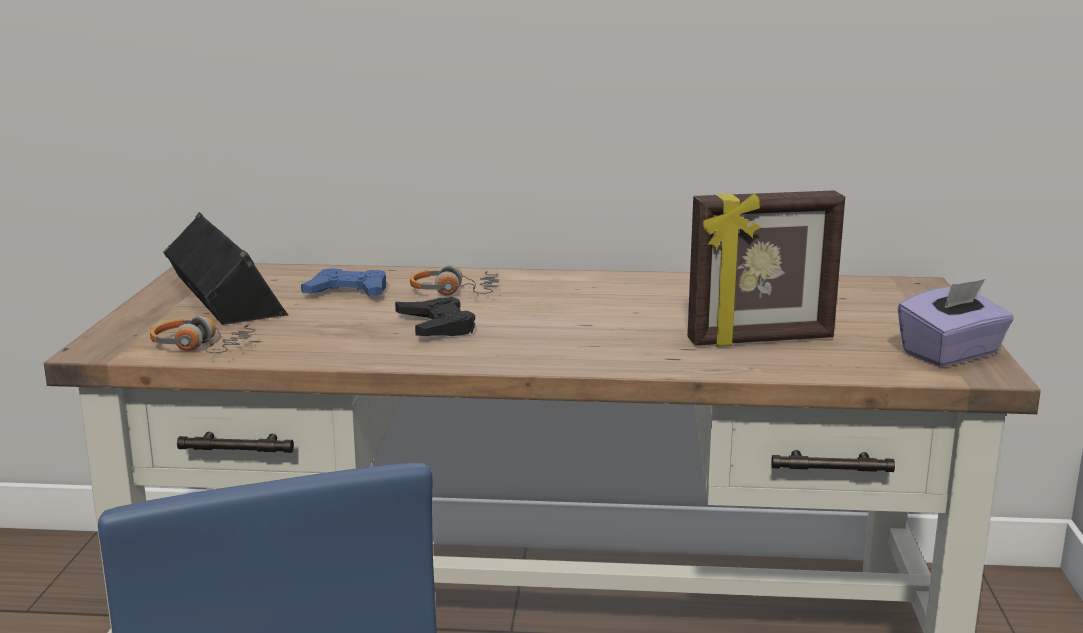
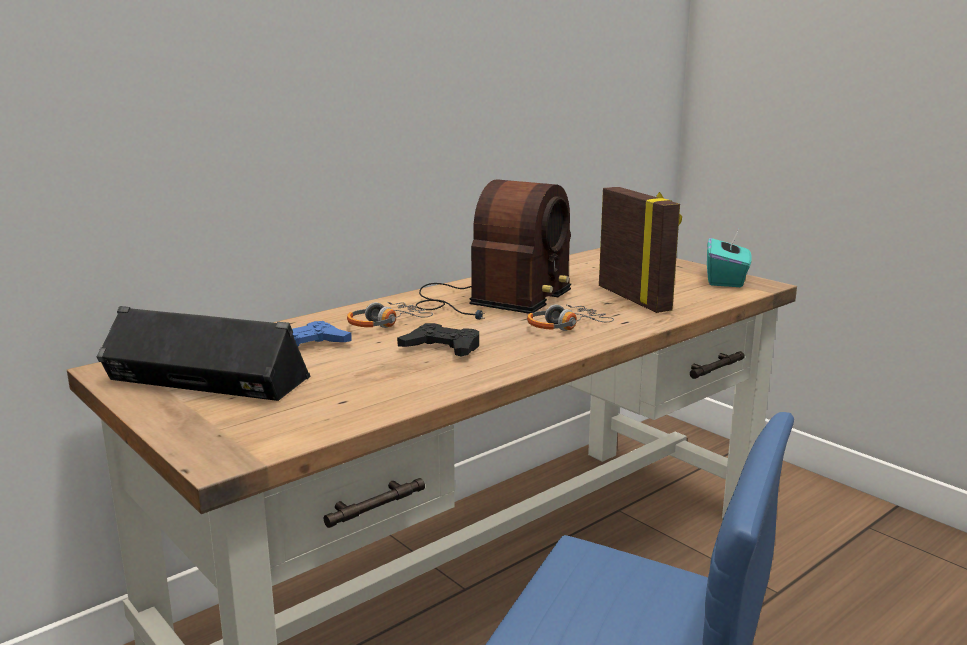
camera: 45 degrees left, 0 degrees up
(201, 347) = (313, 422): headphones -> headphones (565, 327)
(605, 299) = (491, 301): none -> radio
(761, 340) = (635, 299): picture frame -> picture frame turned 60 degrees counterclockwise
(951, 354) = (726, 280): purple tissue box -> turquoise tissue box

